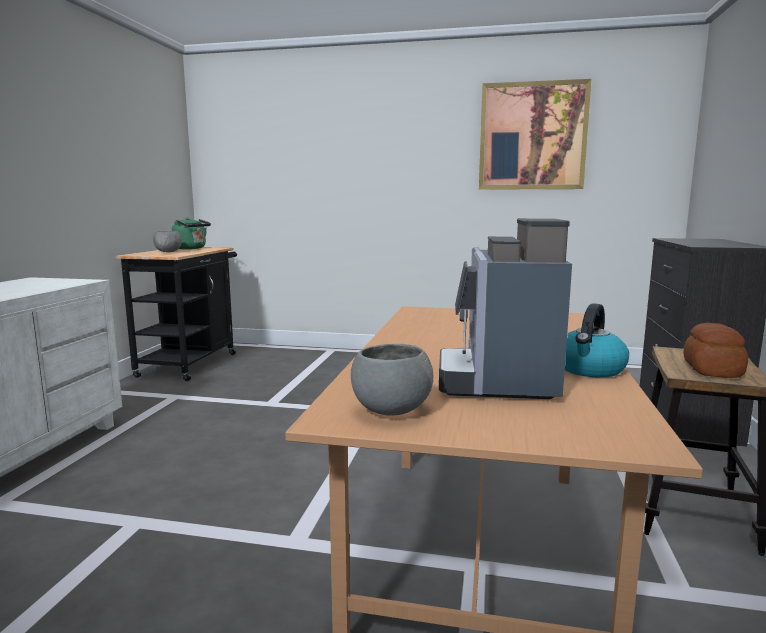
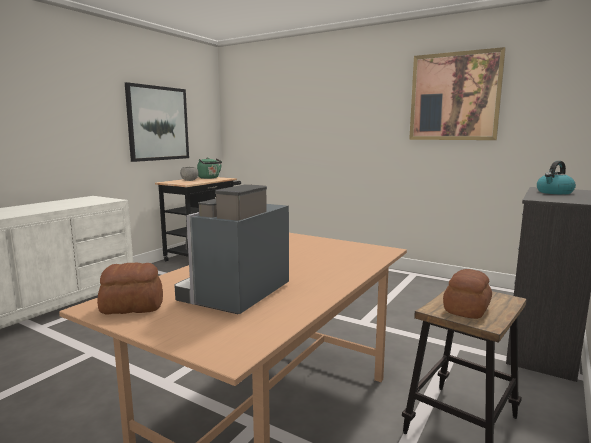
camera: 20 degrees right, 0 degrees up
(114, 163) = (158, 123): none -> picture
(390, 410) = (132, 307): grey bowl -> bread
(589, 369) = (310, 296): kettle -> kettle (554, 192)

